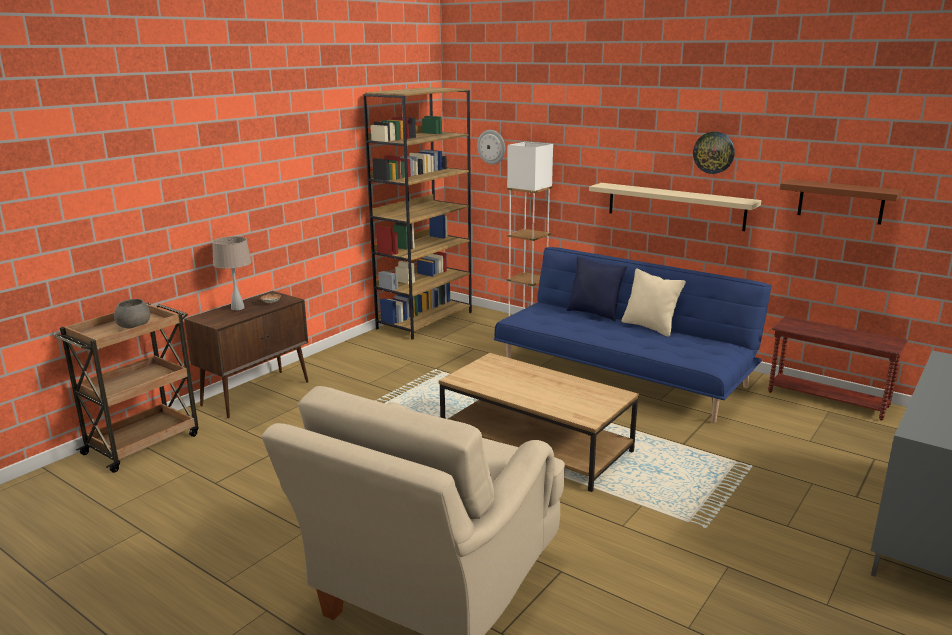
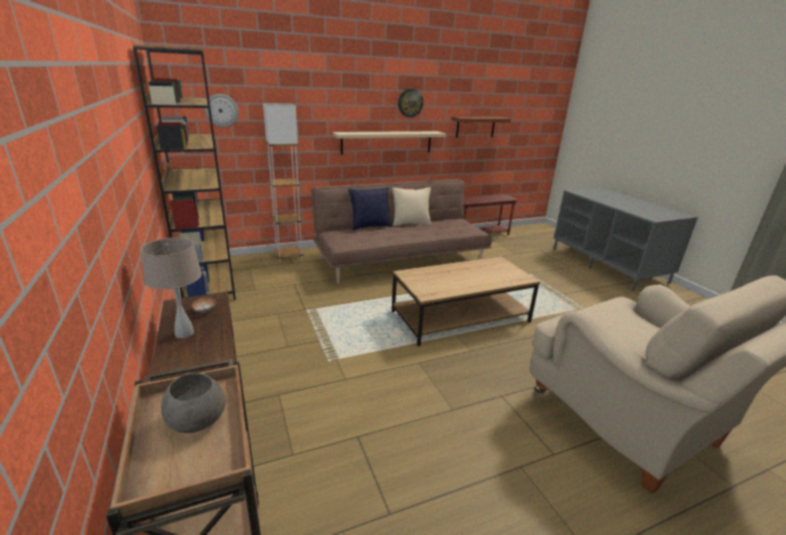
camera: 60 degrees left, 5 degrees up
(622, 375) = (400, 260): blue sofa -> brown sofa

